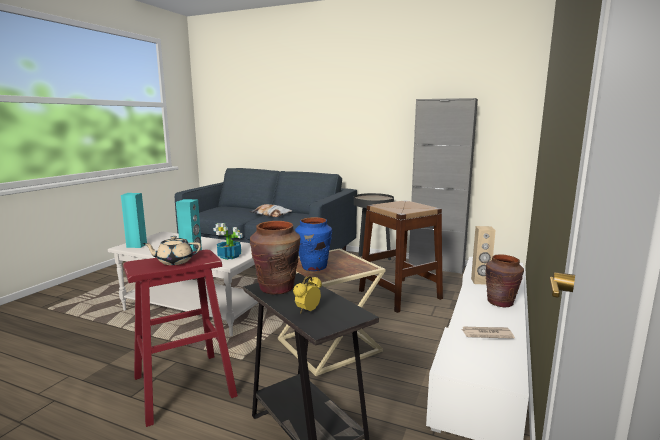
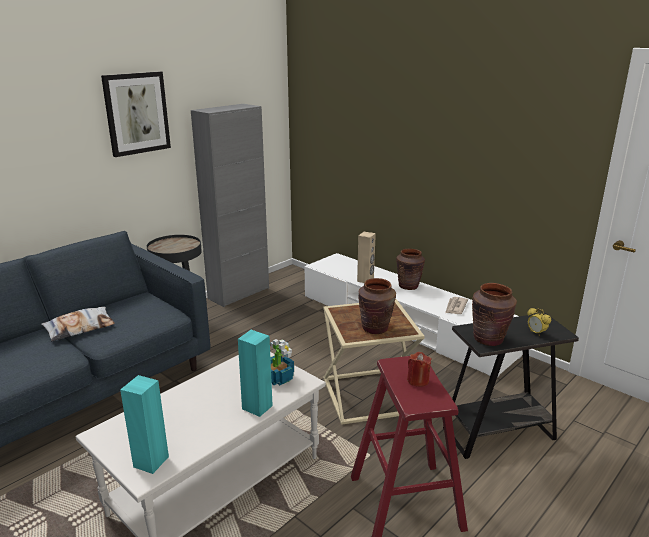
camera: 70 degrees left, 10 degrees up
(174, 261) = (418, 380): beige teapot -> red candle
(314, 267) = (375, 328): blue vase -> brown vase
(377, 98) = (136, 113): none -> picture
(400, 294) = (288, 331): brown stool -> none

